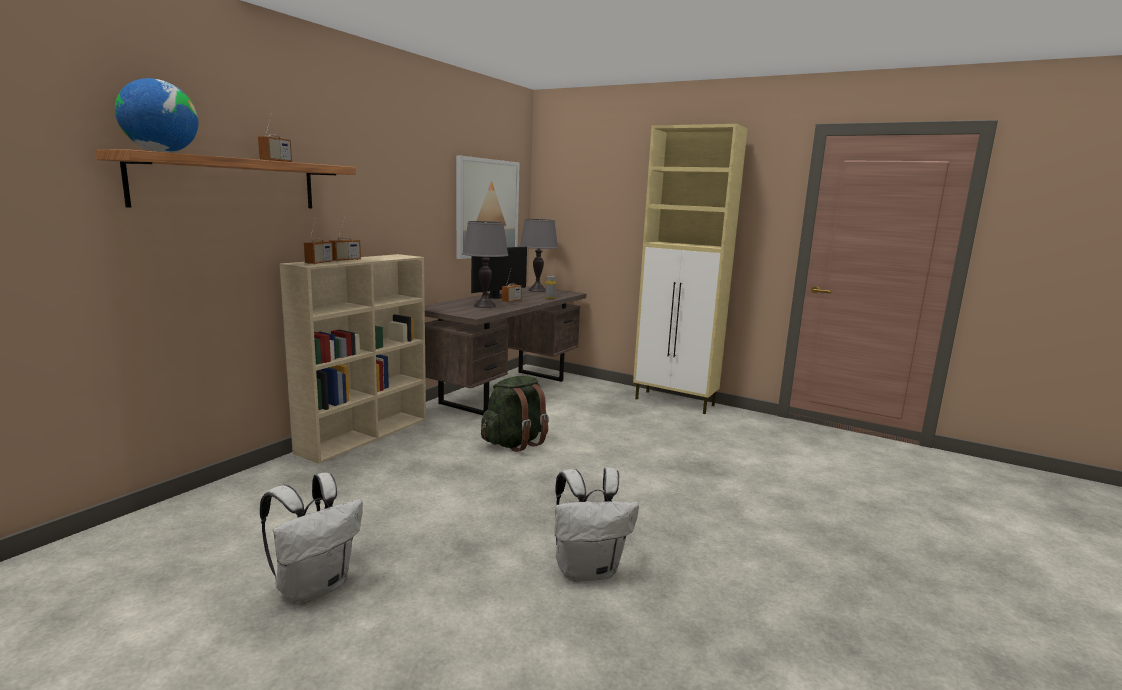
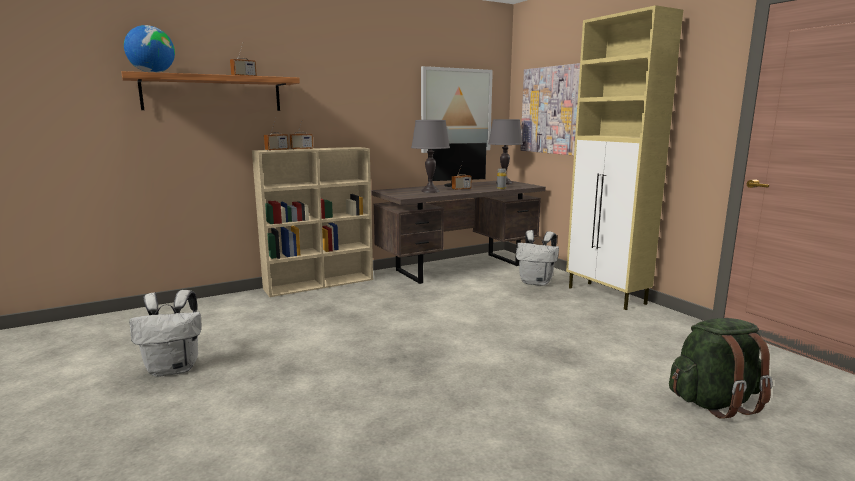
camera: 30 degrees right, 0 degrees up
(515, 443) = (416, 306): green backpack -> green backpack (714, 402)
(588, 570) = (349, 406): white backpack -> white backpack (536, 282)
(593, 212) = (553, 110): none -> picture

